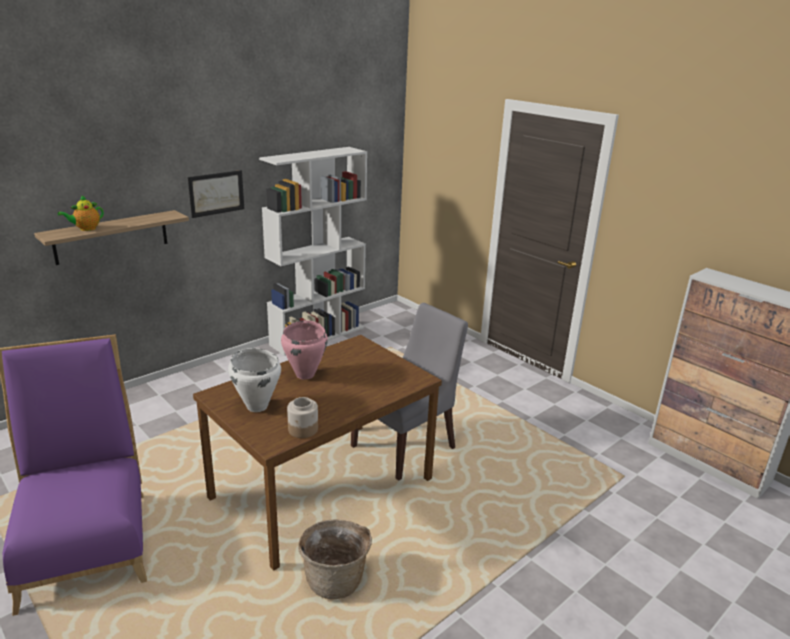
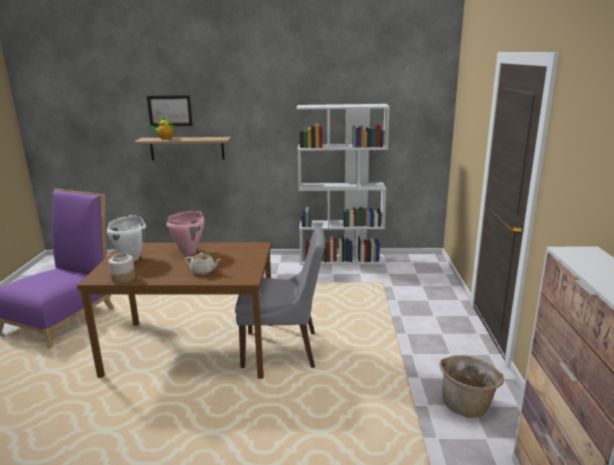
camera: 45 degrees right, 5 degrees down
(216, 193) = (263, 129): picture -> picture (170, 110)
(336, 578) = (114, 402): basket -> basket (467, 404)
(366, 388) = (203, 271): none -> beige teapot

